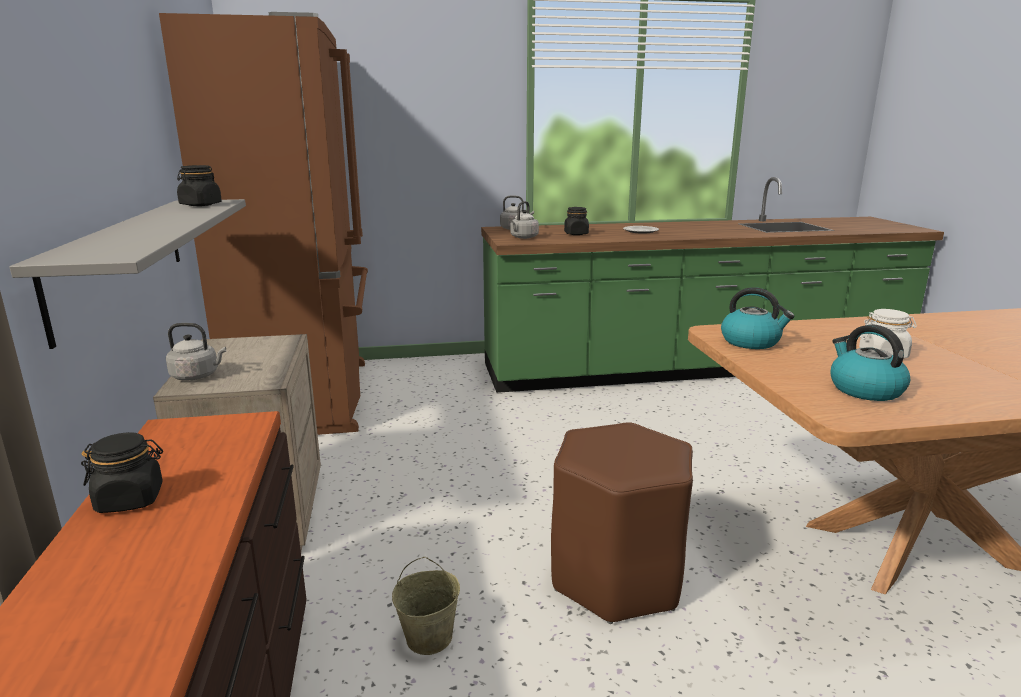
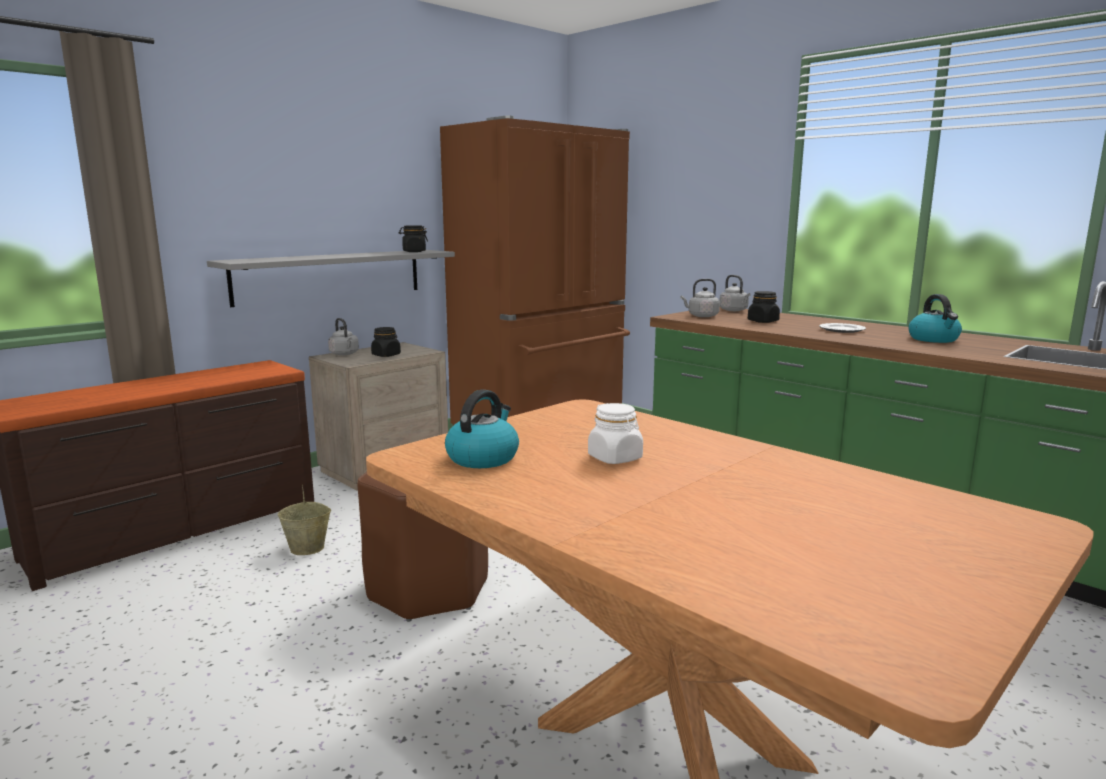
camera: 55 degrees right, 5 degrees down
(130, 499) = (183, 377): black jar -> black jar (386, 355)
(751, 342) = (569, 417): kettle -> kettle (934, 339)

